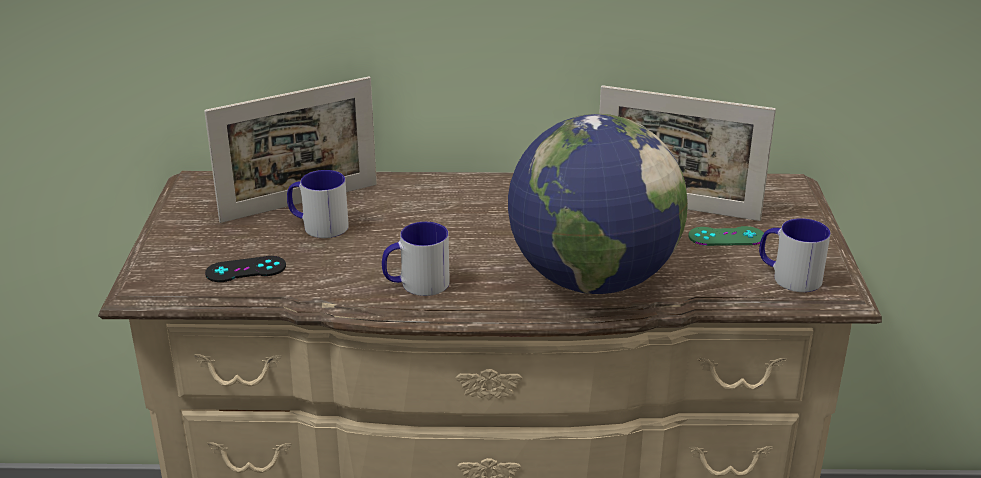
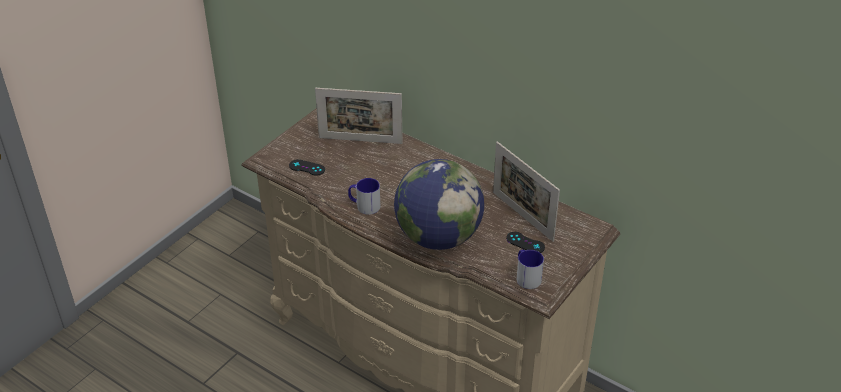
camera: 35 degrees right, 10 degrees up
(318, 226) = (355, 157): mug -> none
(726, 237) = (525, 243): green game controller -> black game controller

